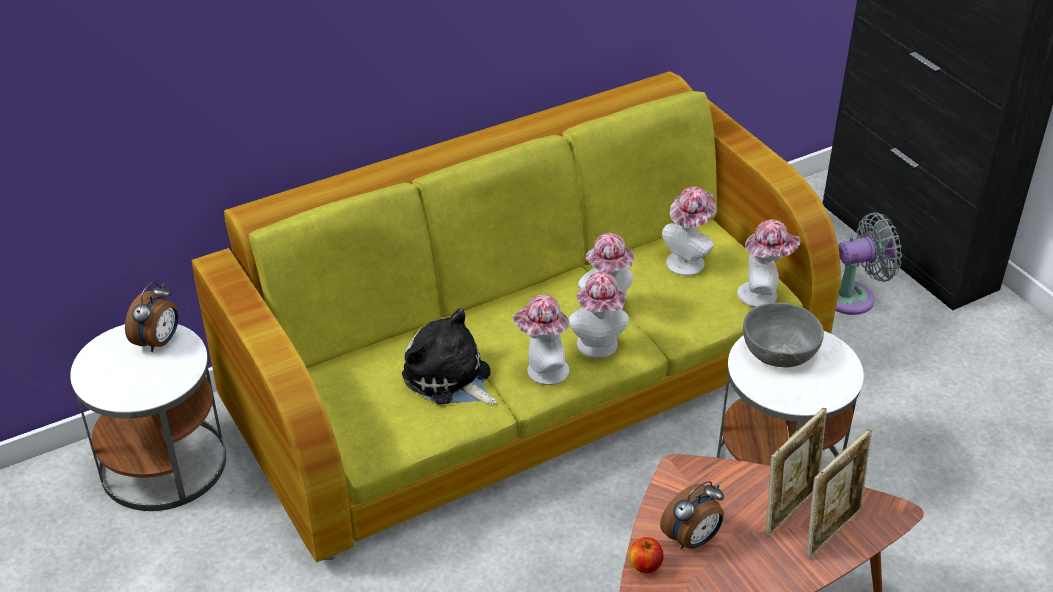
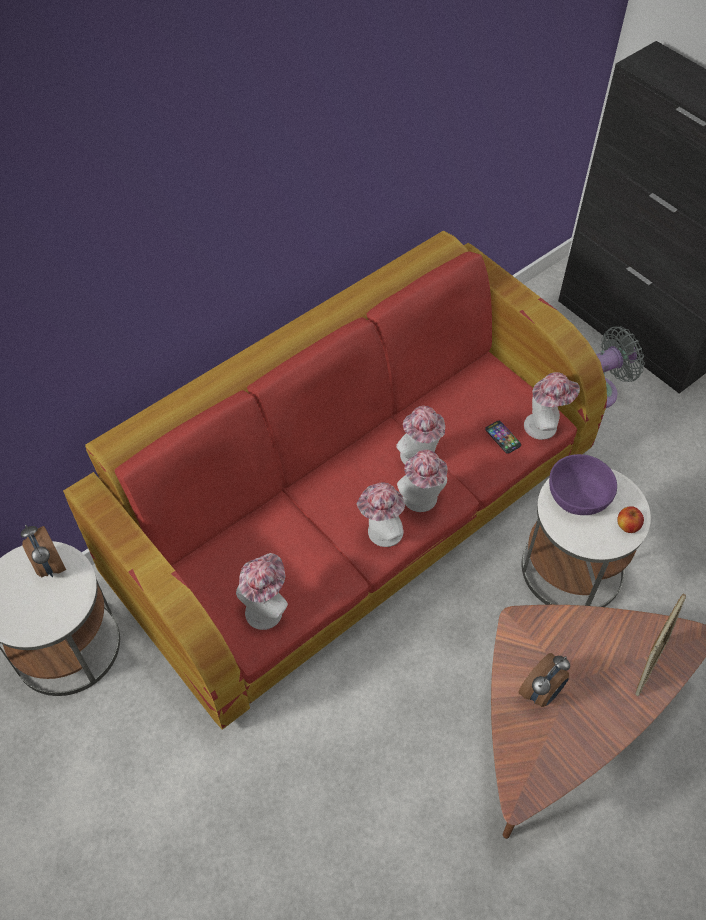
camera: 10 degrees left, 15 degrees up
(159, 342) = (48, 566): alarm clock -> alarm clock turned 135 degrees clockwise
(450, 379) = (304, 552): plush toy -> none
(527, 377) = (354, 510): green sofa -> red sofa
(645, 566) = (509, 725): apple -> apple (627, 526)
(688, 260) = (476, 397): hat -> hat (266, 608)
(710, 301) = (502, 437): none -> phone
(779, 350) = (578, 495): grey bowl -> purple bowl
(789, 508) = (612, 647): picture frame -> none

